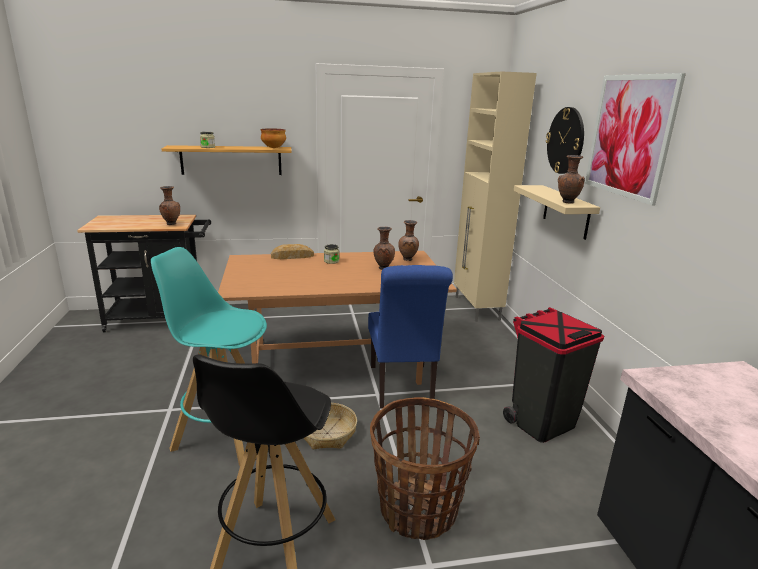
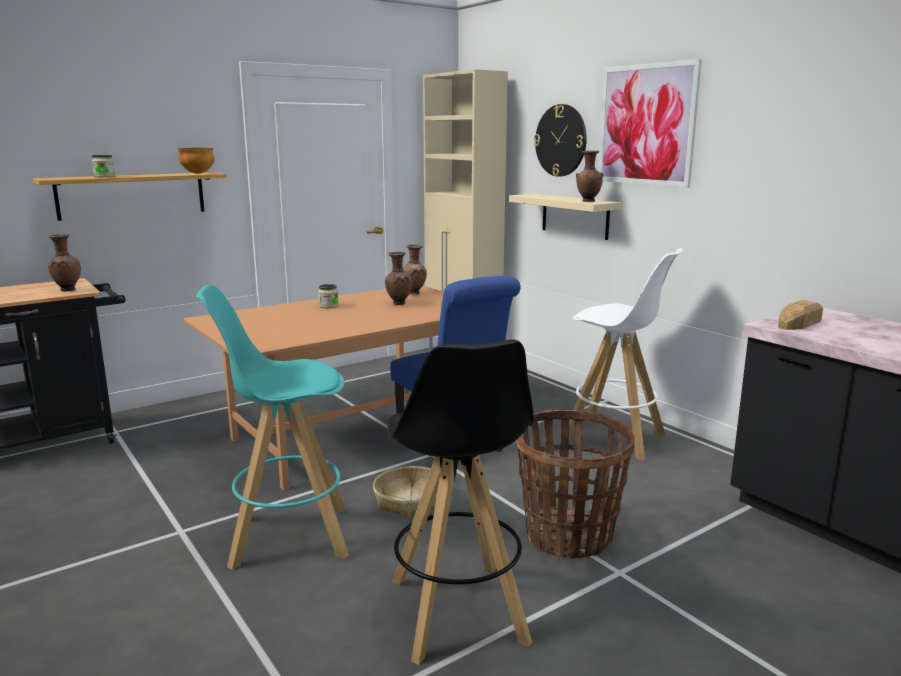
camera: 25 degrees left, 5 degrees down
(292, 256) = (272, 308): bread -> bread (800, 322)
(541, 422) = (615, 438): black trash can -> white stool

